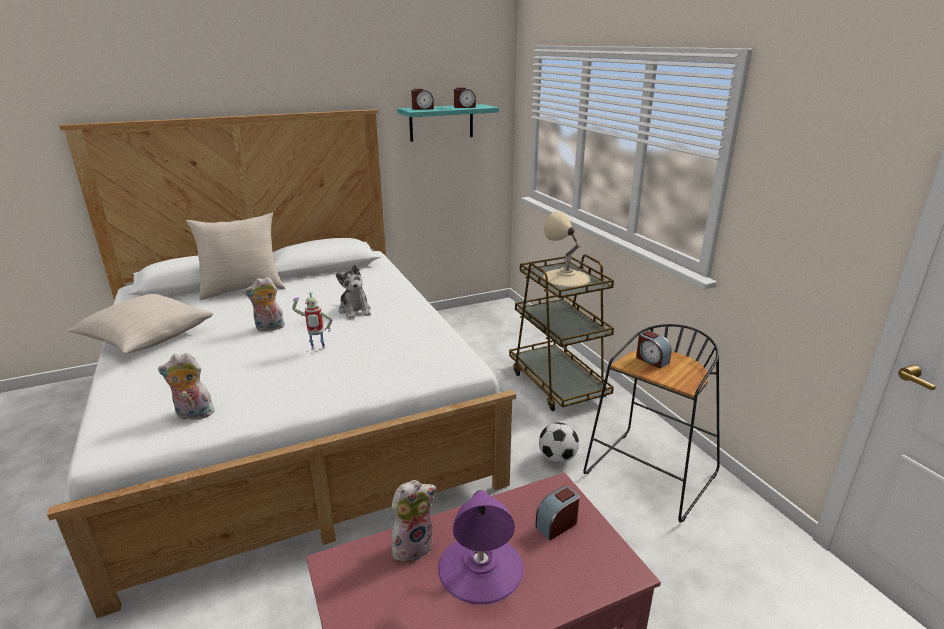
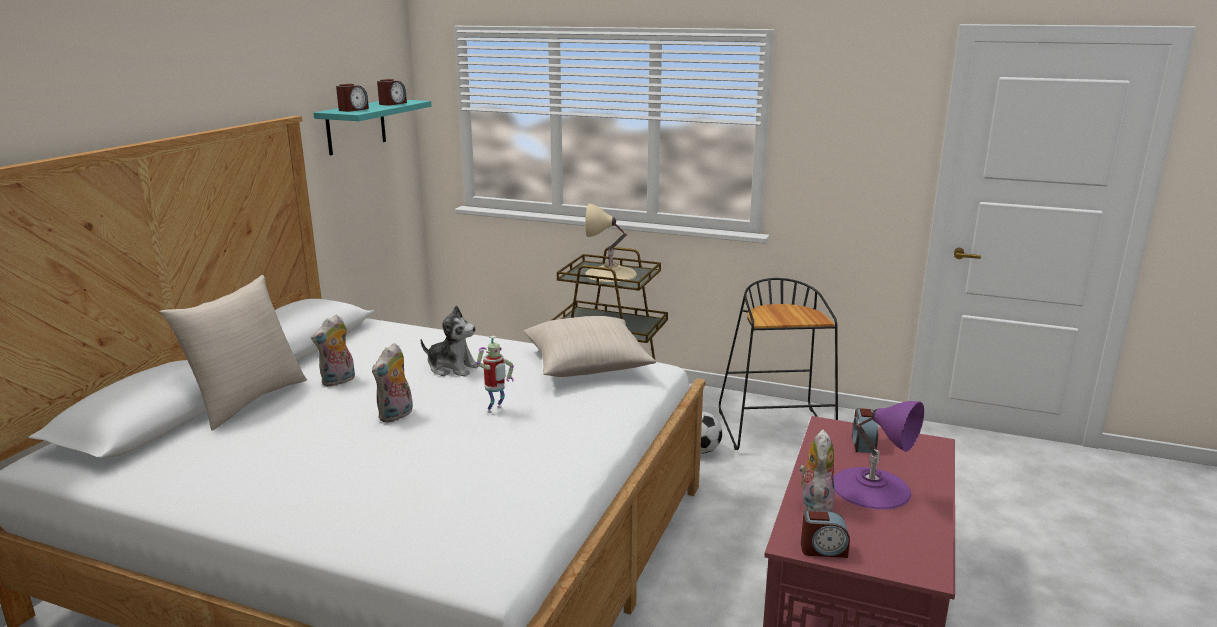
camera: 45 degrees left, 5 degrees down
(147, 337) = (248, 488): beige pillow -> beige pillow (587, 365)
(193, 415) = (513, 506): plush toy -> plush toy (338, 381)
(651, 360) = (771, 313): alarm clock -> alarm clock (823, 549)

